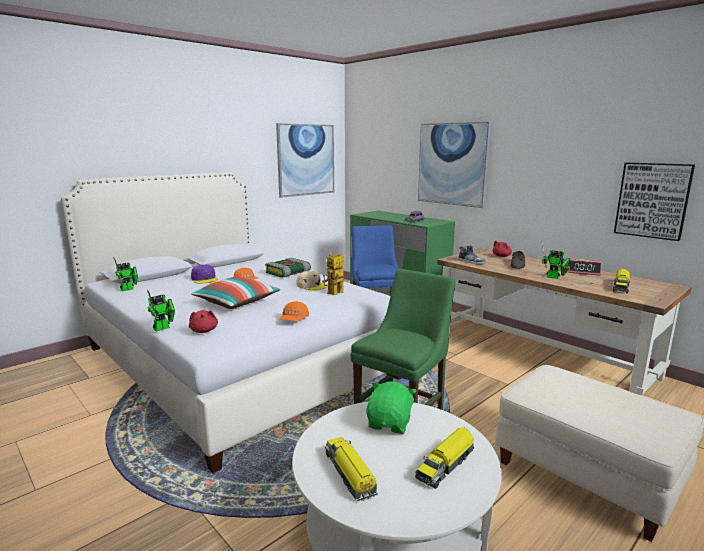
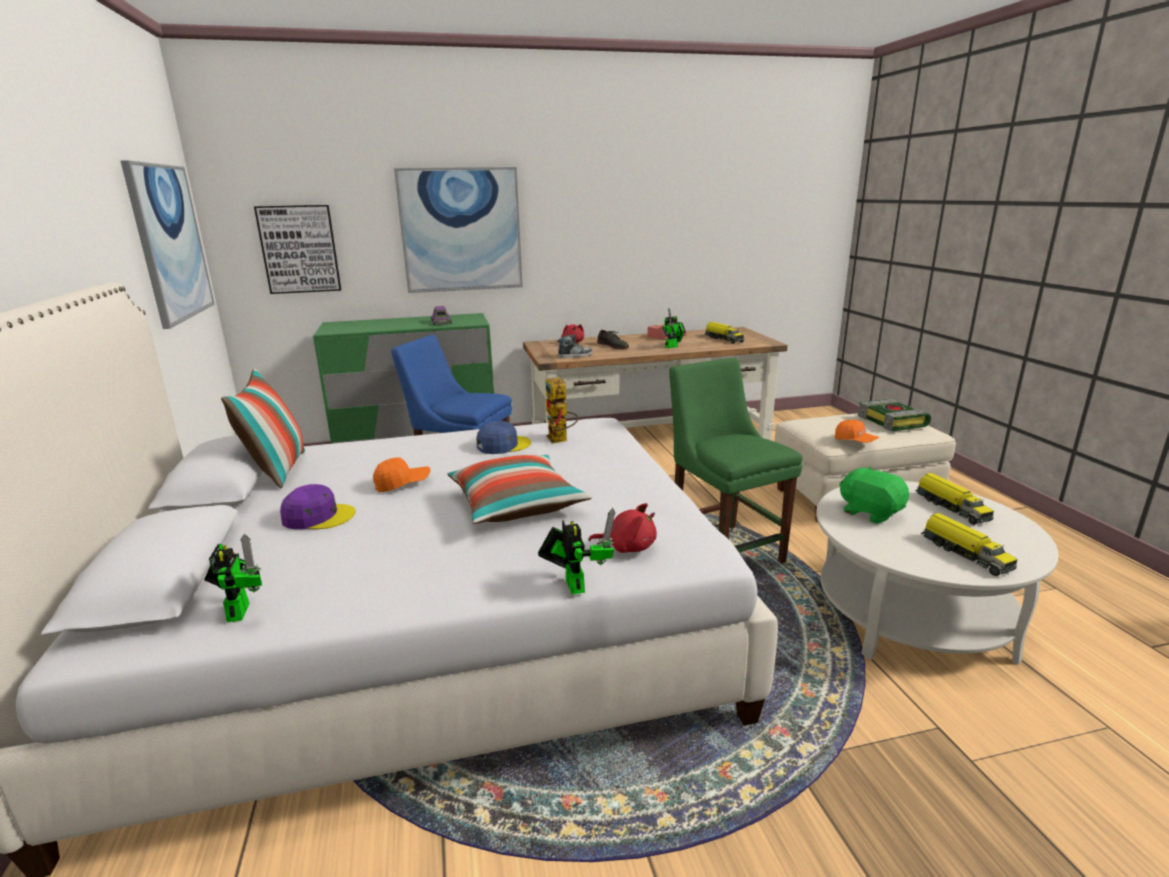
camera: 60 degrees left, 5 degrees up
(243, 263) = (277, 470): none -> pillow
(288, 273) = (408, 448): book -> book (893, 422)
(294, 320) = (643, 479): orange cap -> orange cap (855, 441)
(312, 285) = (503, 445): beige cap -> blue cap
(350, 474) = (964, 553): toy truck -> toy truck turned 120 degrees counterclockwise
(652, 200) = (705, 251): picture -> picture (299, 249)

